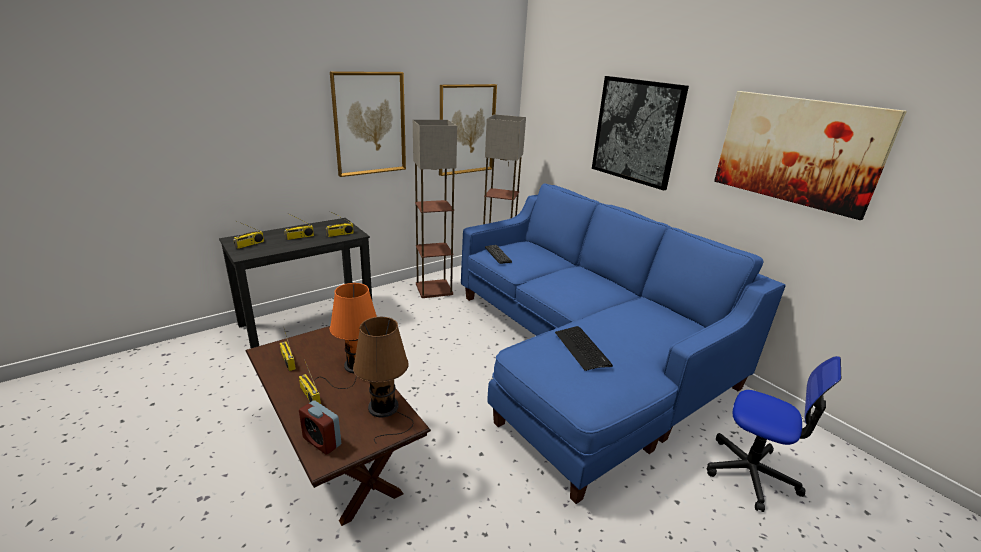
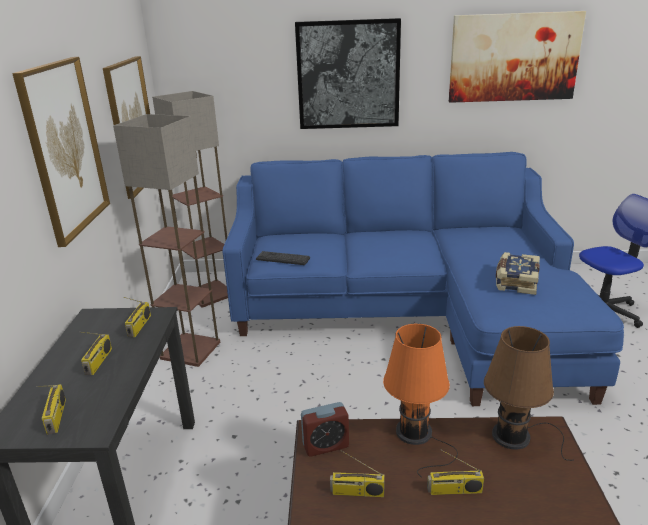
camera: 50 degrees left, 0 degrees up
(322, 441) = (553, 502): alarm clock -> alarm clock (325, 445)
(582, 348) = (515, 281): keyboard -> book

